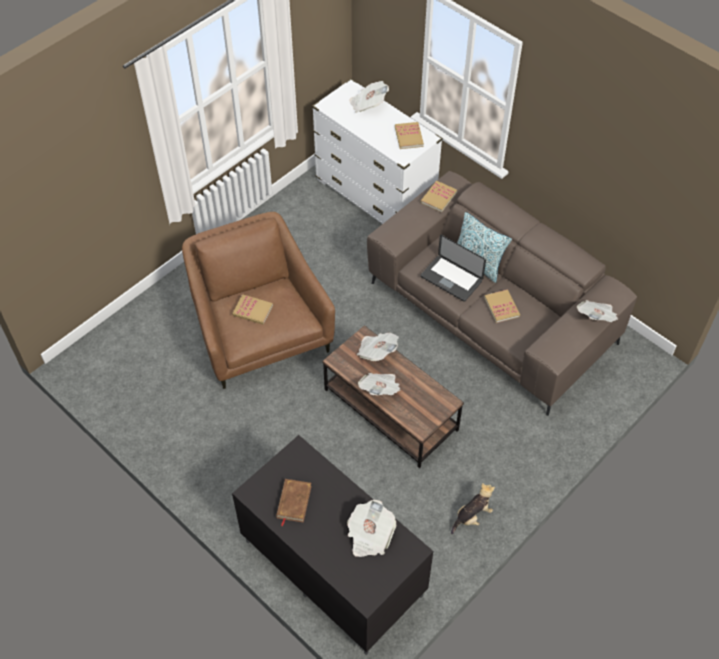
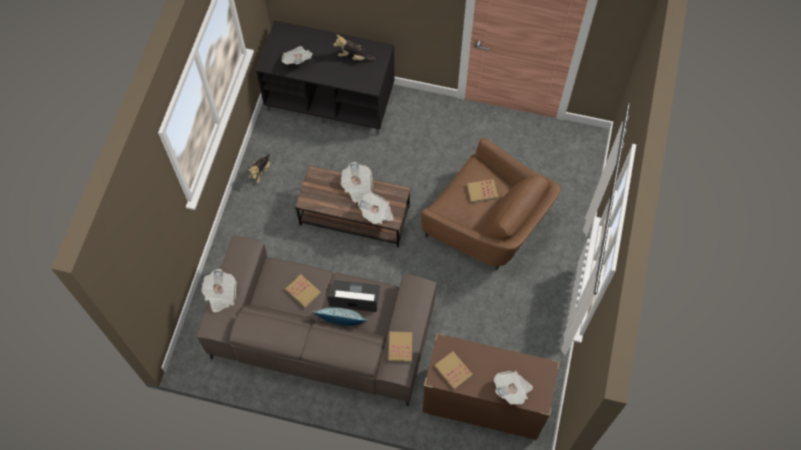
camera: 150 degrees right, 10 degrees up
(293, 502) = (354, 57): brown book -> plush toy
(375, 196) = (483, 403): white dresser -> brown dresser

